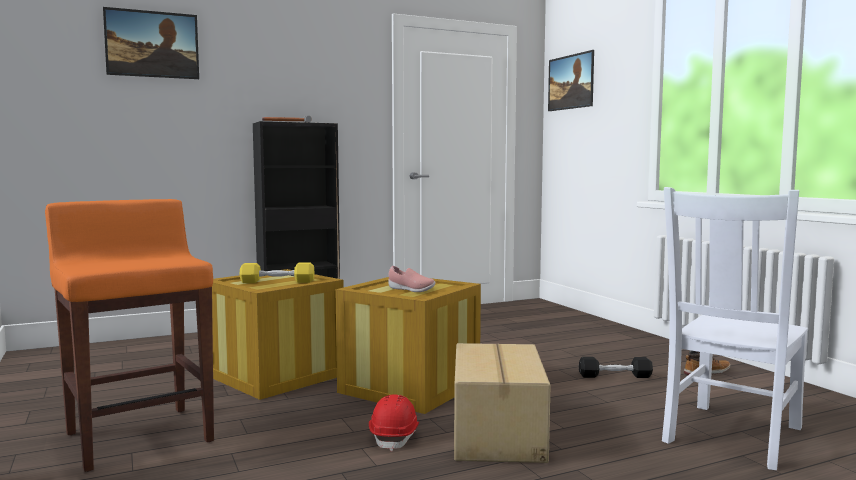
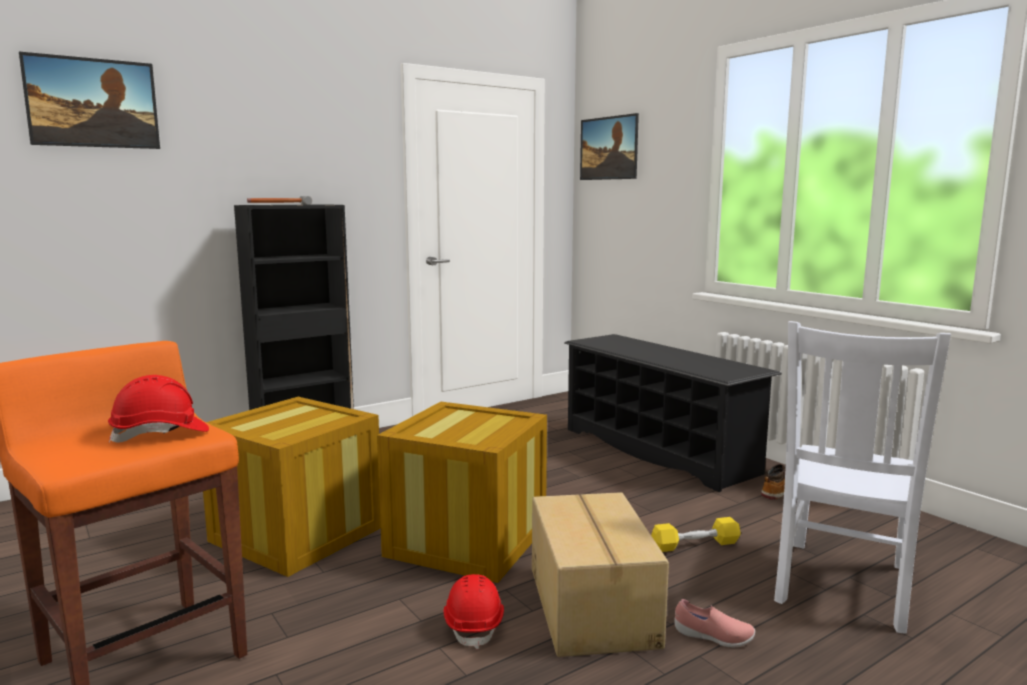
camera: 10 degrees left, 5 degrees up
(159, 260) = (161, 434): none -> red hard hat
(277, 282) = (295, 422): yellow dumbbell -> yellow dumbbell (695, 545)
(411, 290) = (469, 430): pink shoe -> pink shoe (713, 637)
(602, 340) = (659, 450): none -> black shoe rack
(614, 376) = (690, 504): black dumbbell -> none

